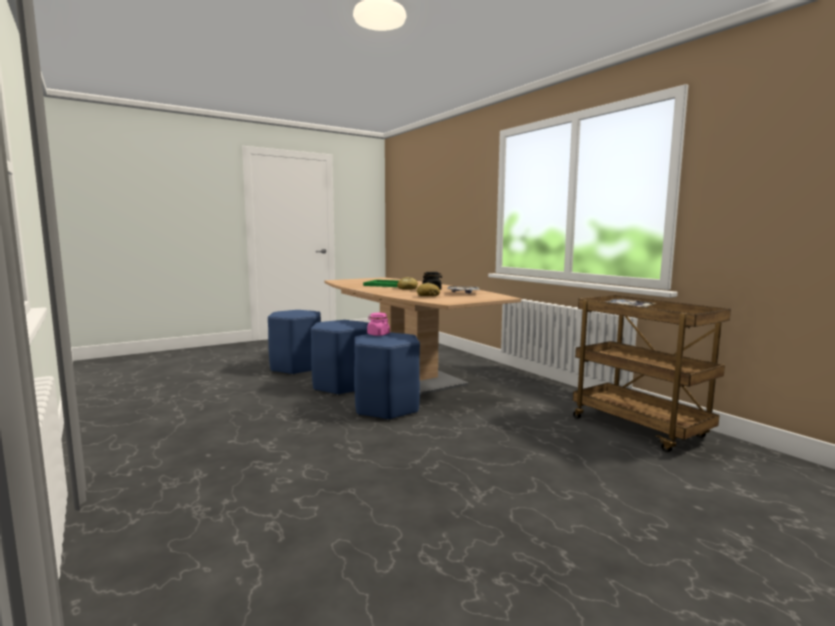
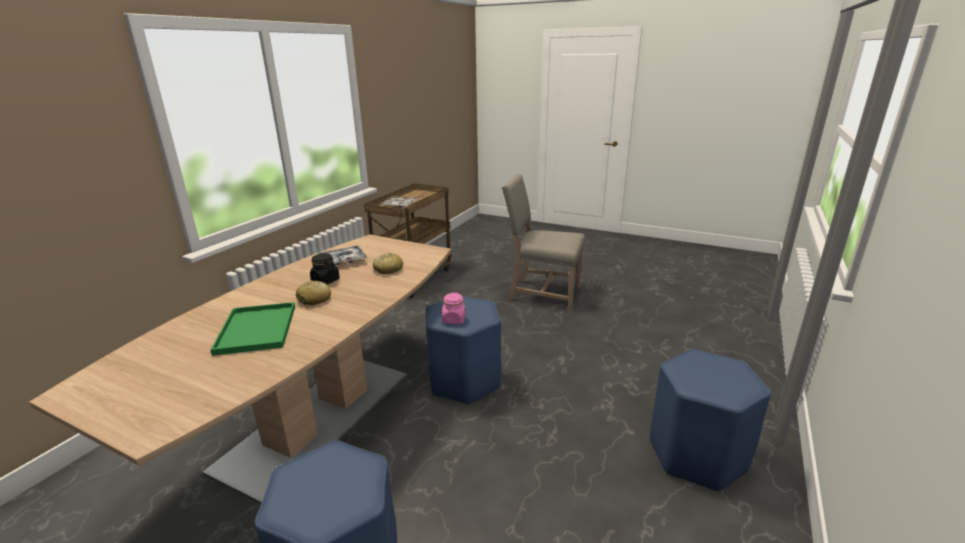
camera: 120 degrees left, 15 degrees up
(342, 386) = (416, 449): blue stool -> blue stool (697, 455)
(529, 496) = (542, 294): none -> beige chair

